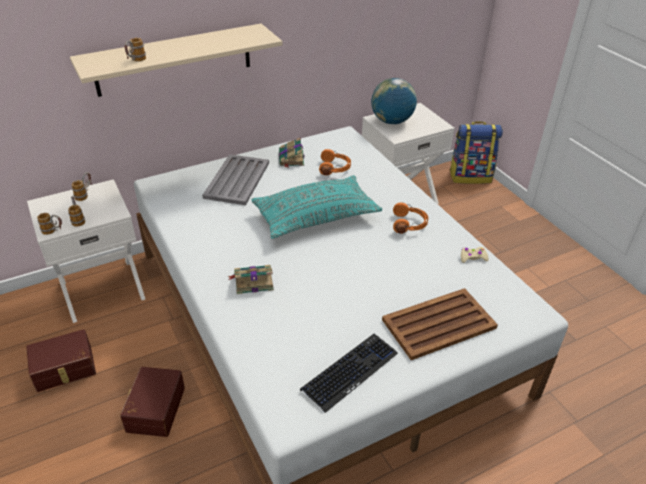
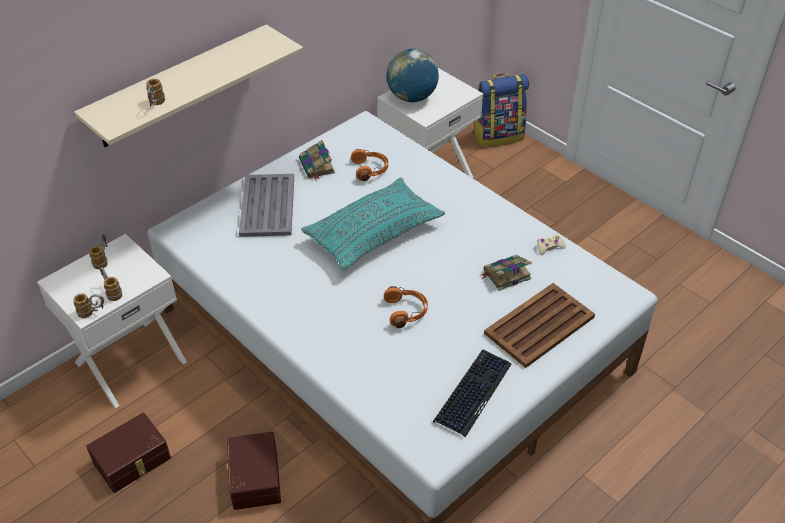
camera: 15 degrees left, 5 degrees up
(252, 281) = (338, 322): book -> book (506, 275)
(409, 224) = (474, 222): orange headphones -> orange headphones (406, 311)

